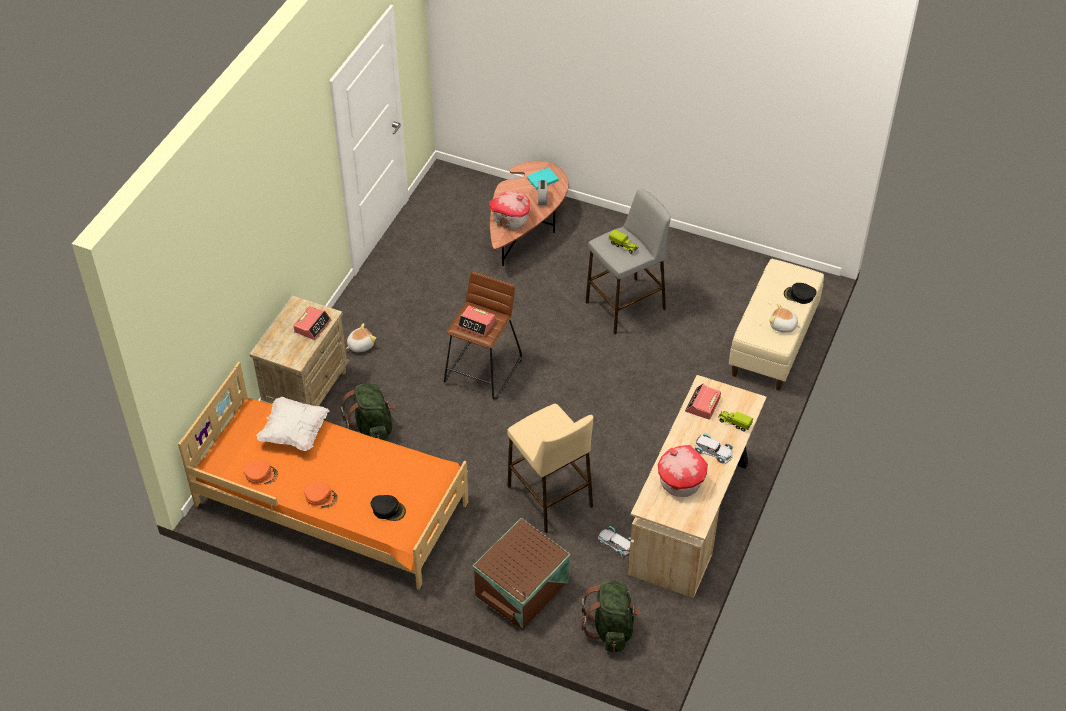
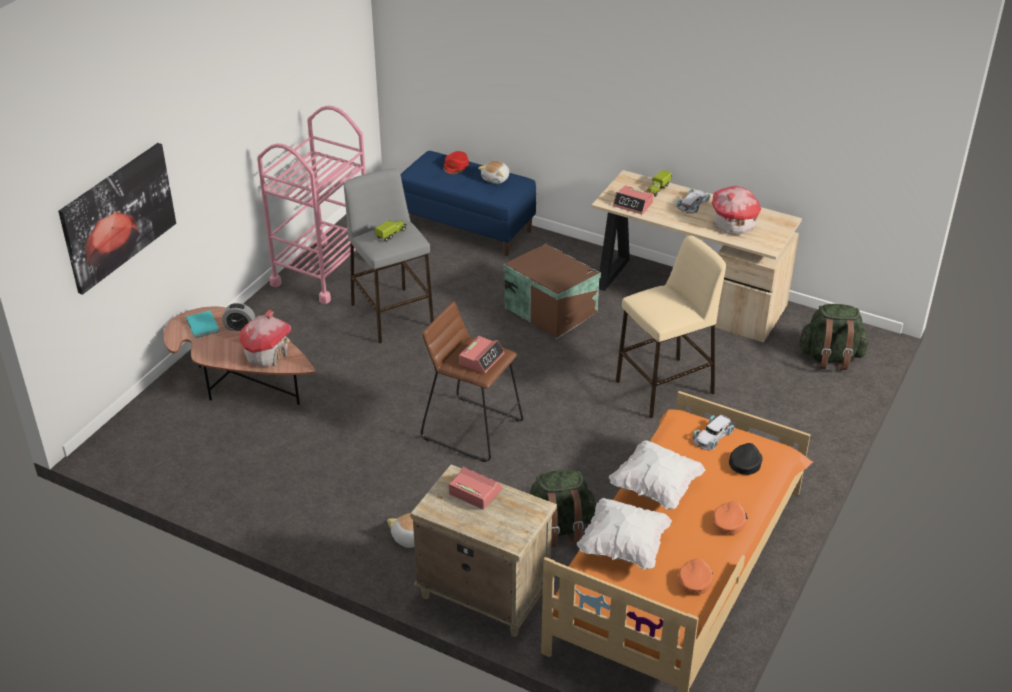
camera: 85 degrees left, 10 degrees down
(357, 451) = (656, 487): none -> white pillow
(519, 63) = (118, 216): none -> picture
(523, 589) = (789, 413): brown storage box -> brown storage box (551, 309)
(615, 543) = (724, 347): white toy car -> white toy car (712, 435)
(680, 254) = (323, 271): none -> pink cart
(773, 344) = (468, 227): beige bench -> blue bench
(799, 295) = (456, 166): black cap -> red cap

